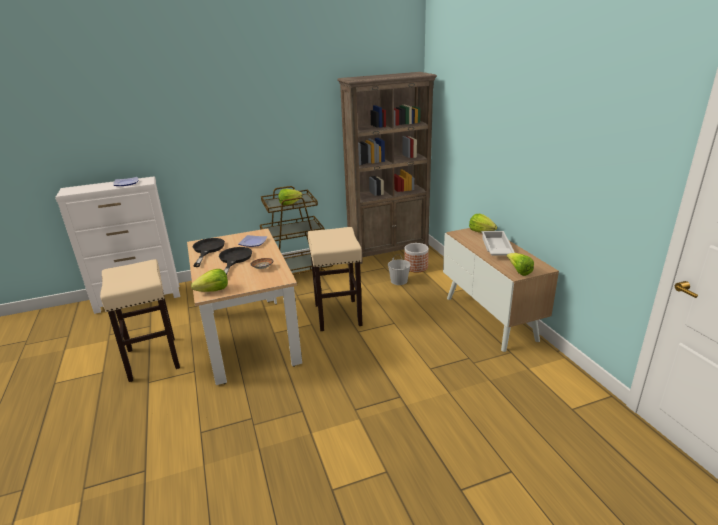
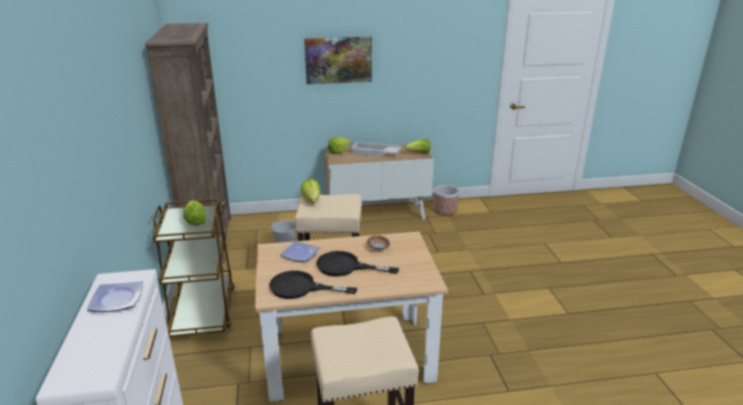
camera: 80 degrees left, 0 degrees up
(213, 291) = (423, 278): lettuce -> lettuce (311, 201)
(416, 267) = (263, 230): planter -> planter (445, 210)
(506, 133) = (338, 60): none -> picture

